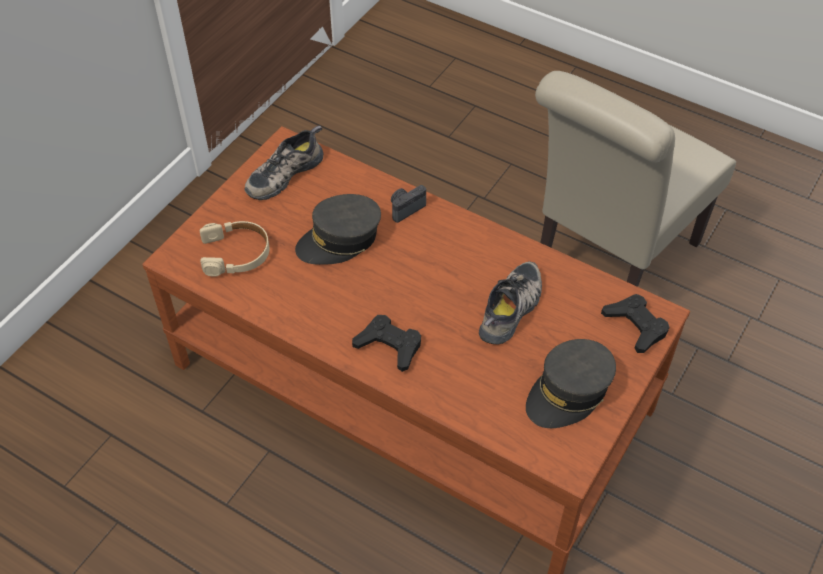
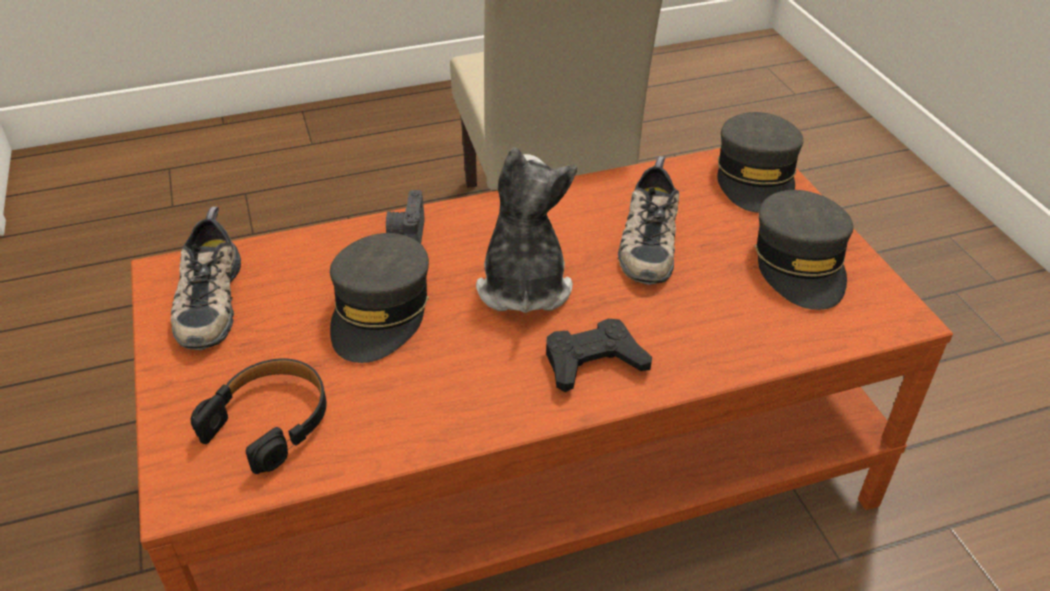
camera: 50 degrees left, 10 degrees down
(236, 254) = (270, 421): beige headphones -> black headphones
(417, 281) = (523, 285): none -> plush toy
(512, 309) = (646, 240): shoe -> shoe turned 150 degrees counterclockwise
(635, 326) = (756, 177): black game controller -> grey cap

